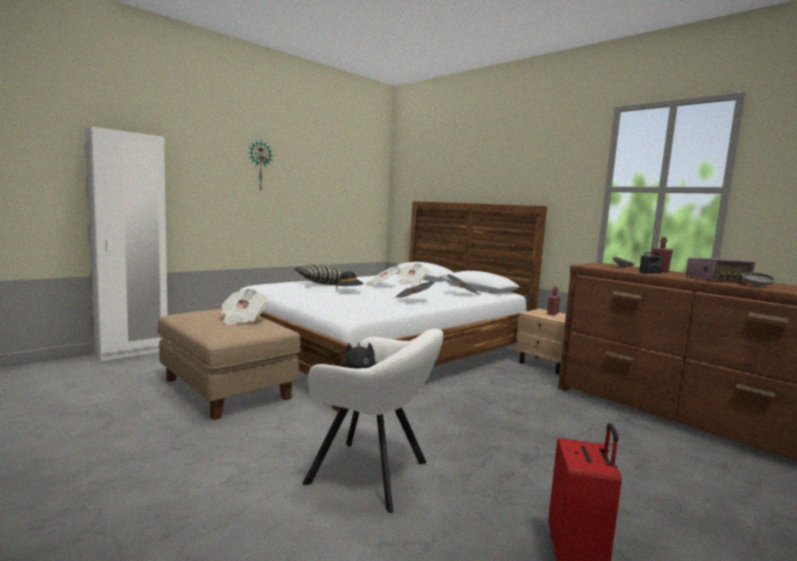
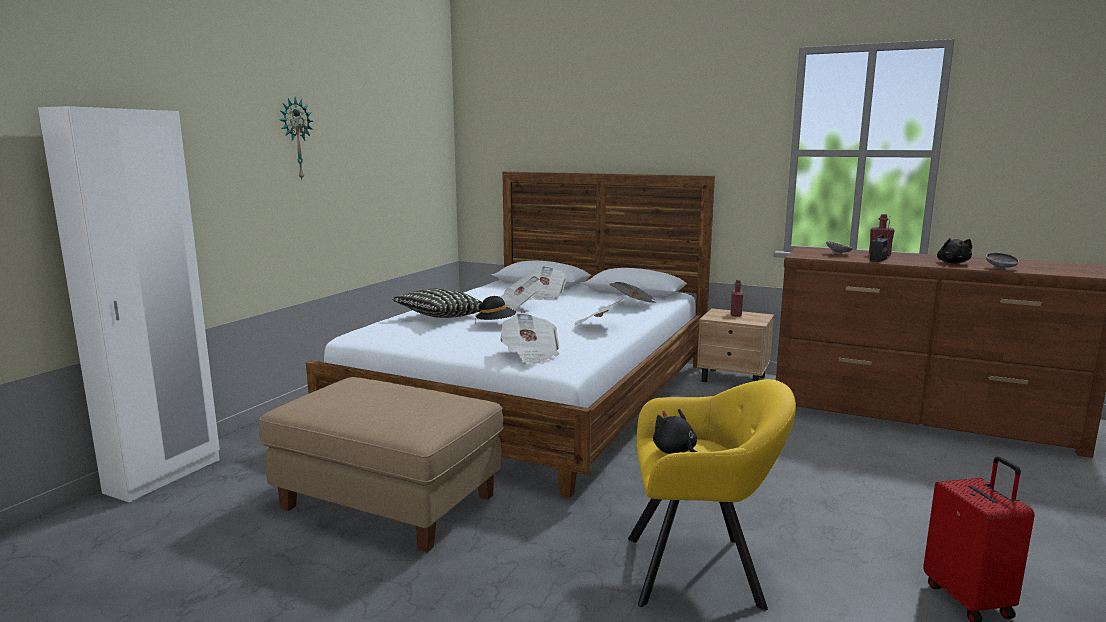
camera: 20 degrees left, 5 degrees up
(242, 319) = (411, 397): newspaper -> newspaper (530, 355)
(373, 475) = (701, 571): white armchair -> yellow armchair
(717, 280) = (953, 263): radio -> black plush toy

